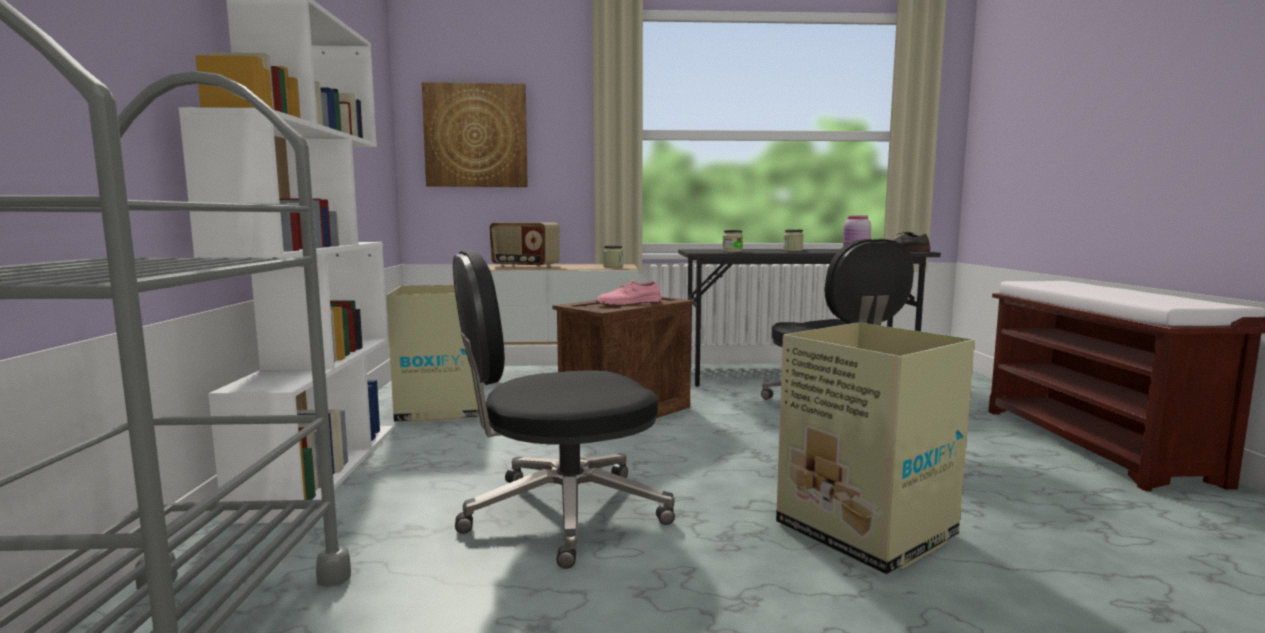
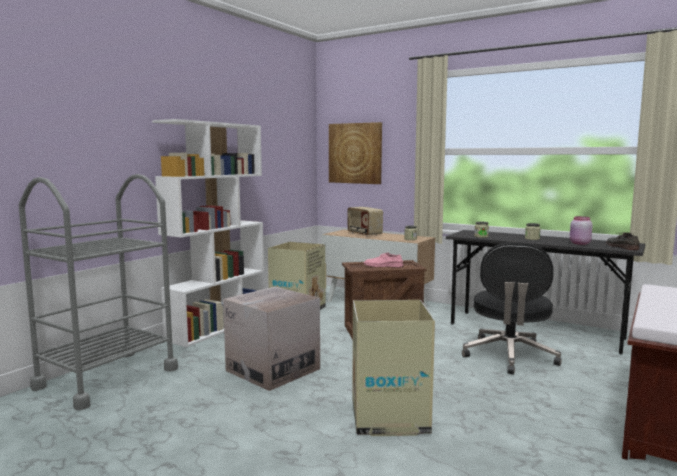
camera: 35 degrees right, 0 degrees up
(561, 513) = (273, 370): black office chair -> cardboard box

